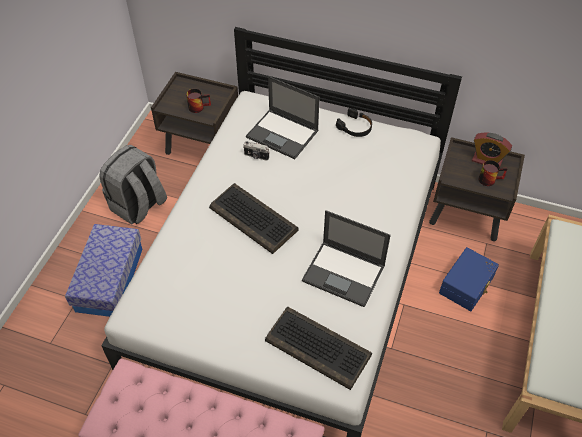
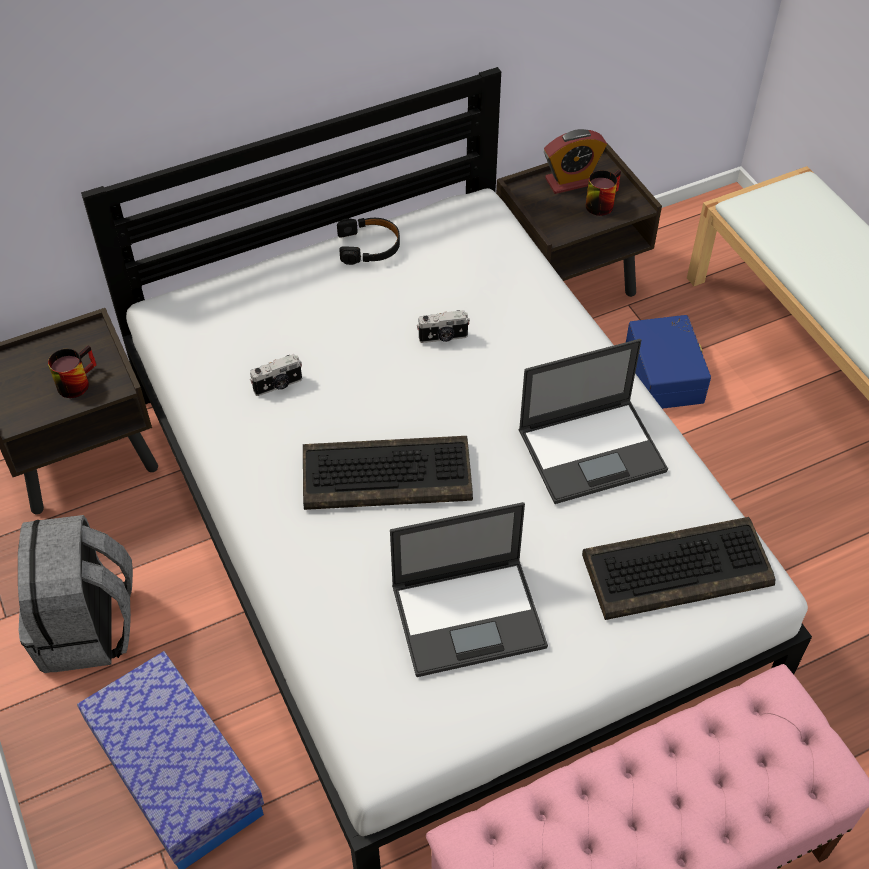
camera: 45 degrees left, 0 degrees up
(283, 134) = (279, 326): laptop -> laptop (470, 615)
(339, 183) = (443, 337): none -> camera

